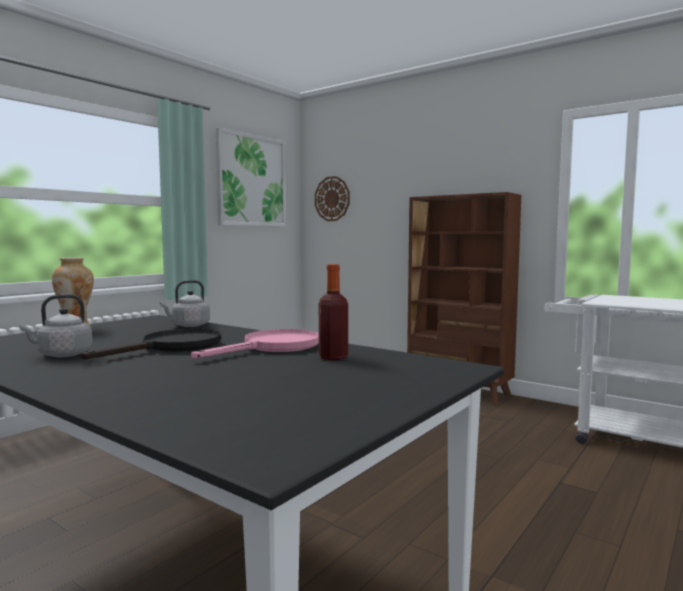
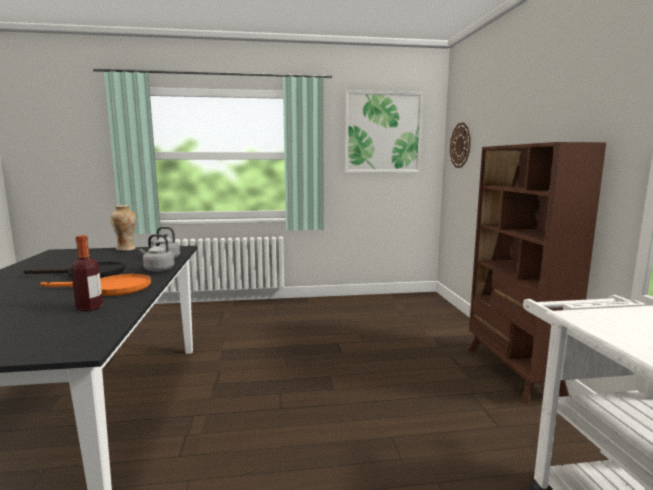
camera: 45 degrees right, 5 degrees up
(62, 355) = (47, 267): grey kettle -> grey kettle (157, 269)
(273, 347) = (111, 289): pink frying pan -> orange frying pan

